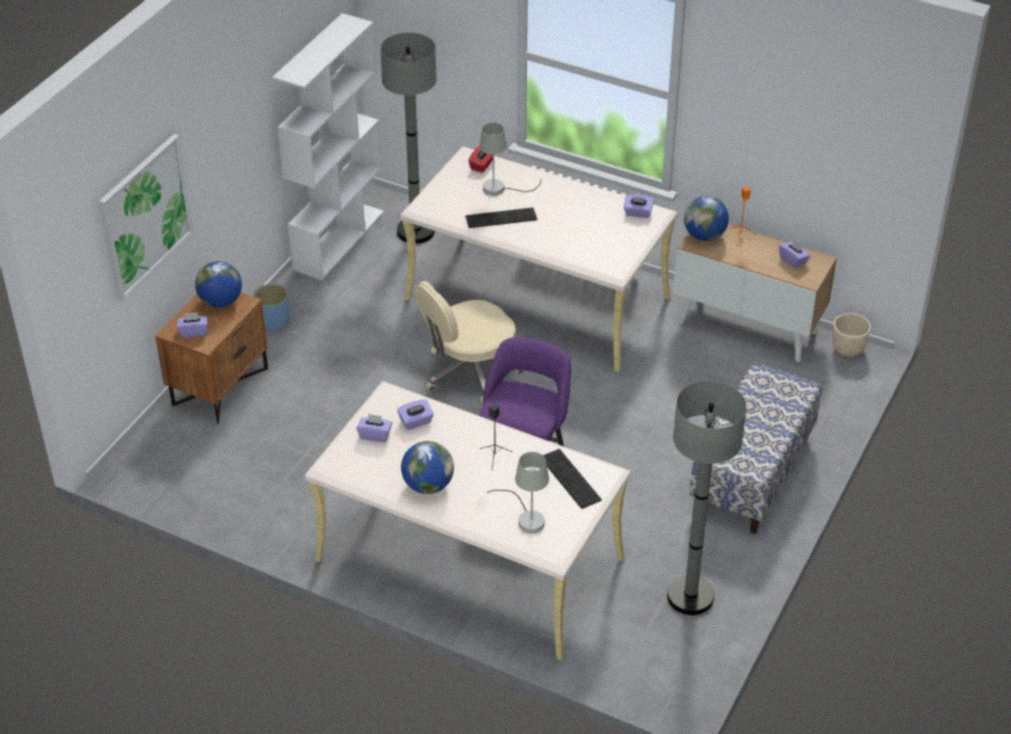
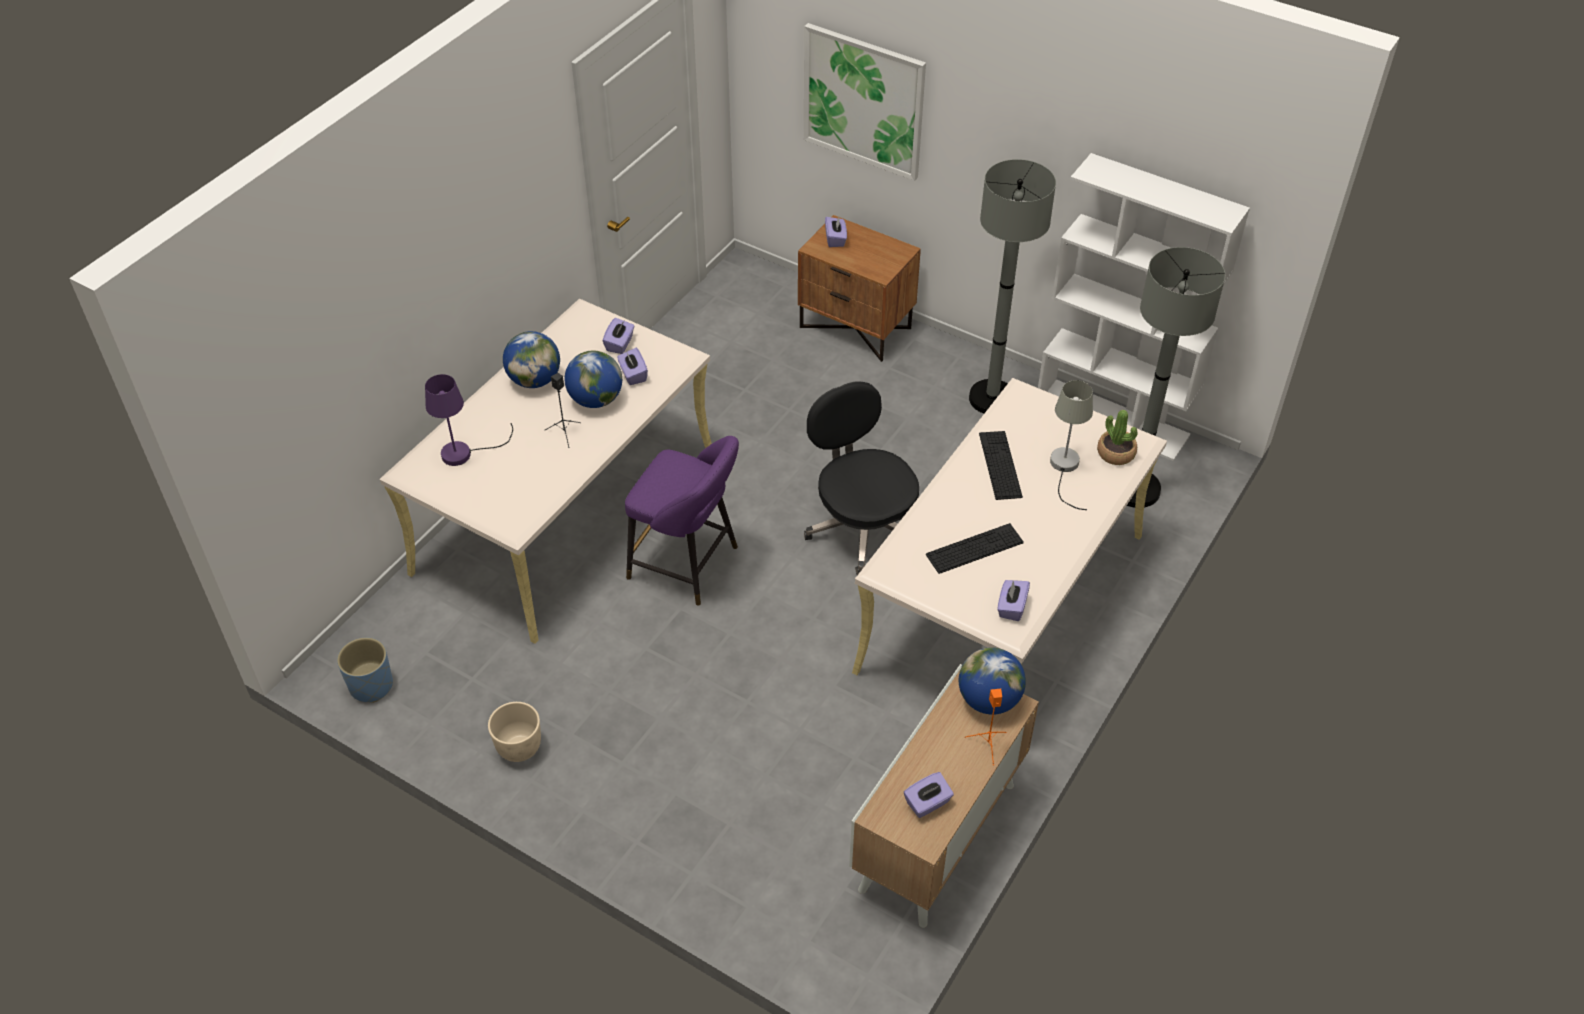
camera: 95 degrees right, 5 degrees up
(221, 302) = (884, 257): globe -> globe (596, 400)
(273, 322) = (960, 365): blue planter -> blue planter (371, 685)
(469, 372) = (862, 527): beige office chair -> black office chair
(481, 166) = (1116, 453): red tissue box -> potted plant
(526, 518) = (465, 452): grey table lamp -> purple table lamp
(570, 478) = (513, 492): keyboard -> keyboard (974, 548)
(690, 596) = (461, 699): grey floor lamp -> grey floor lamp (992, 399)
(752, 474) = (644, 794): bench -> none
(848, 349) = (880, 963): beige planter -> beige planter (518, 748)

